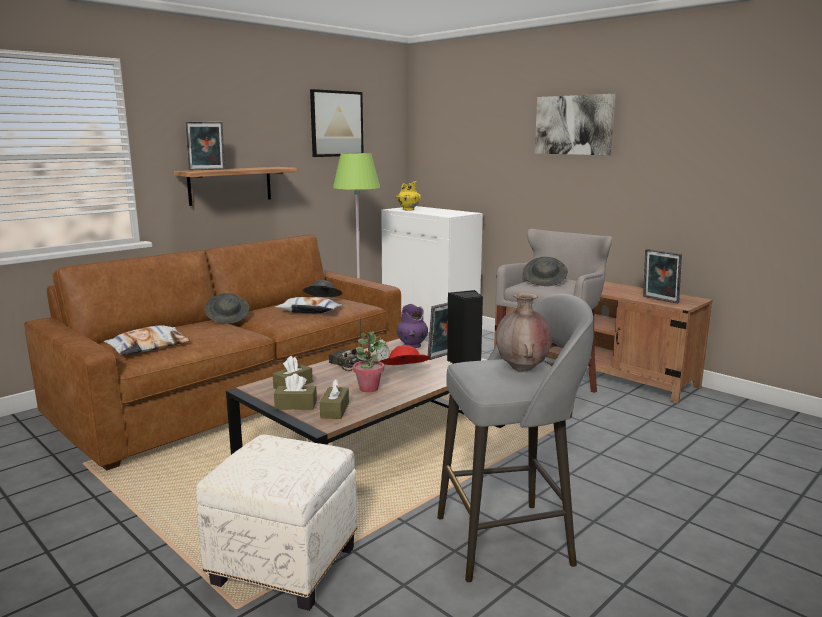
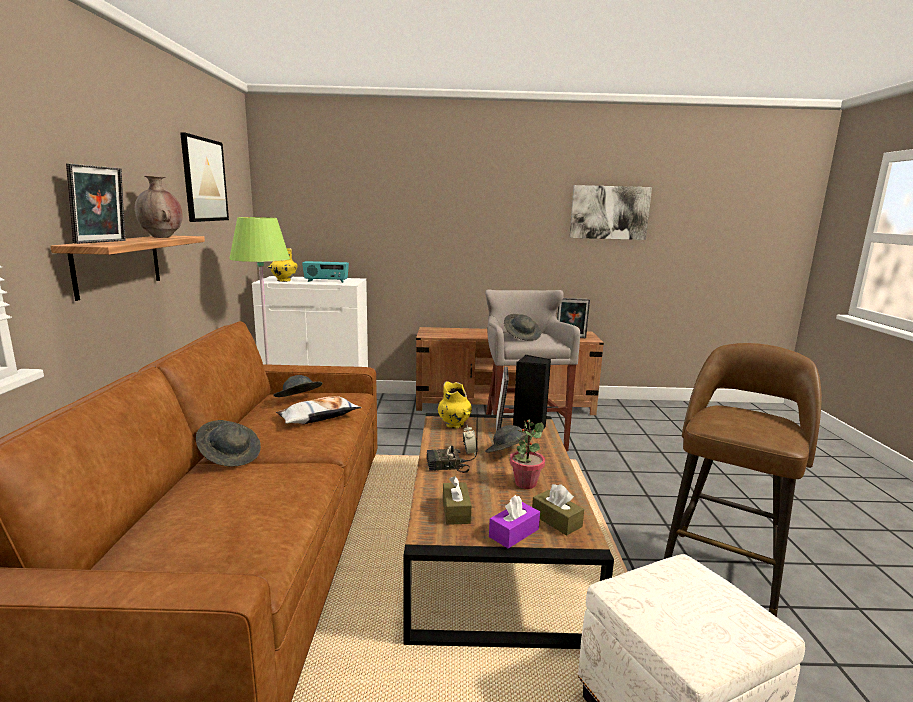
camera: 45 degrees left, 0 degrees up
(149, 346) = (227, 540): pillow -> none
(296, 405) = (514, 533): brown tissue box -> purple tissue box
(404, 371) = (509, 453): red hat -> grey hat
(412, 346) = (454, 425): purple vase -> yellow vase
(437, 212) = (326, 281): none -> radio
(508, 540) = (722, 572): grey stool -> brown stool
(522, 369) = (748, 416): brown vase -> brown vase (162, 237)
(574, 125) = (465, 193): picture -> picture (609, 212)

